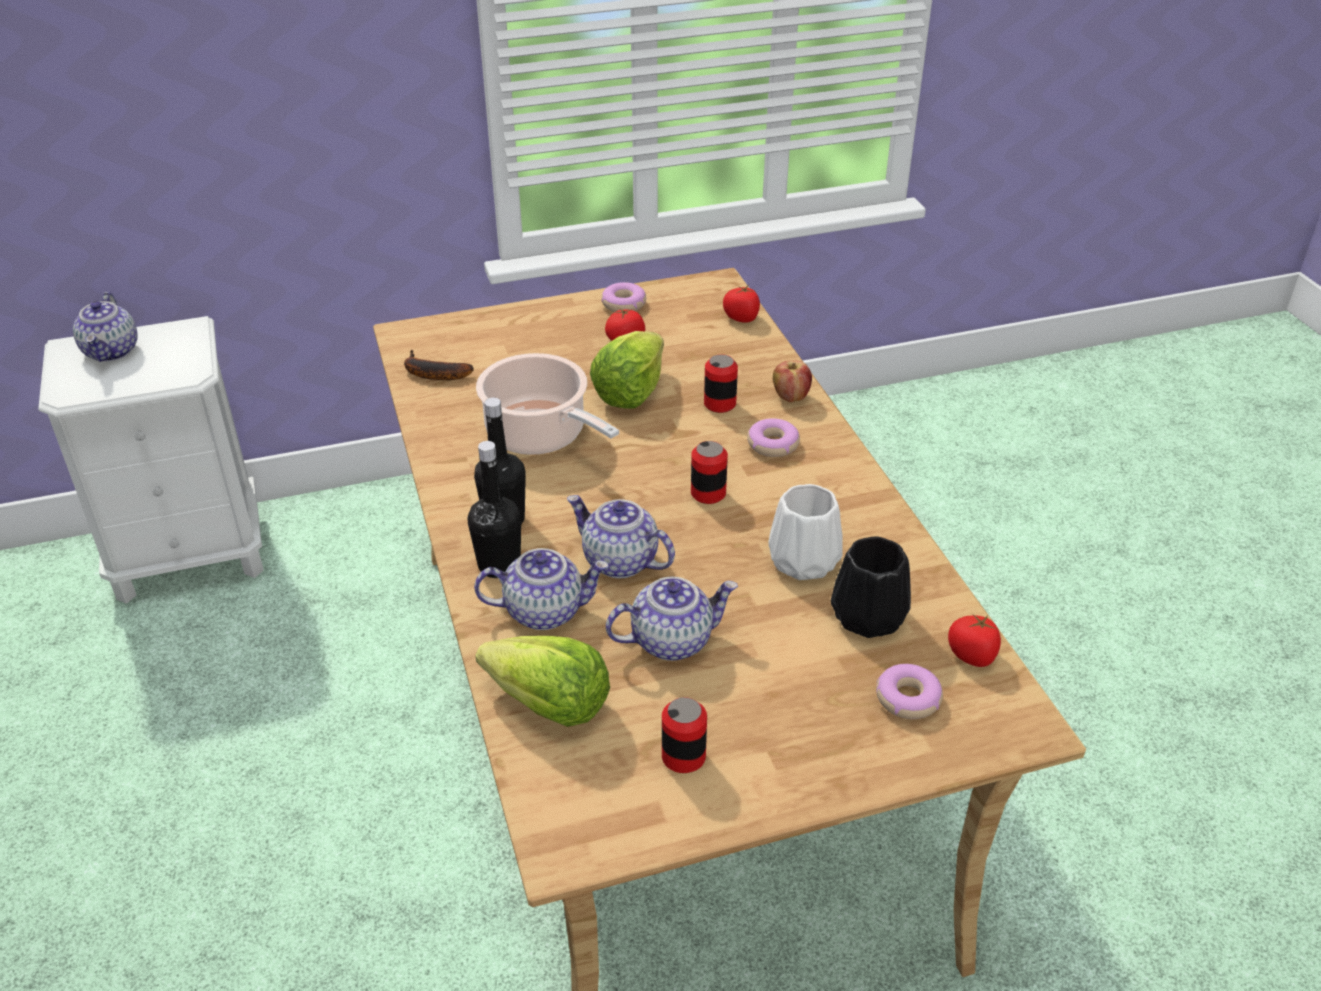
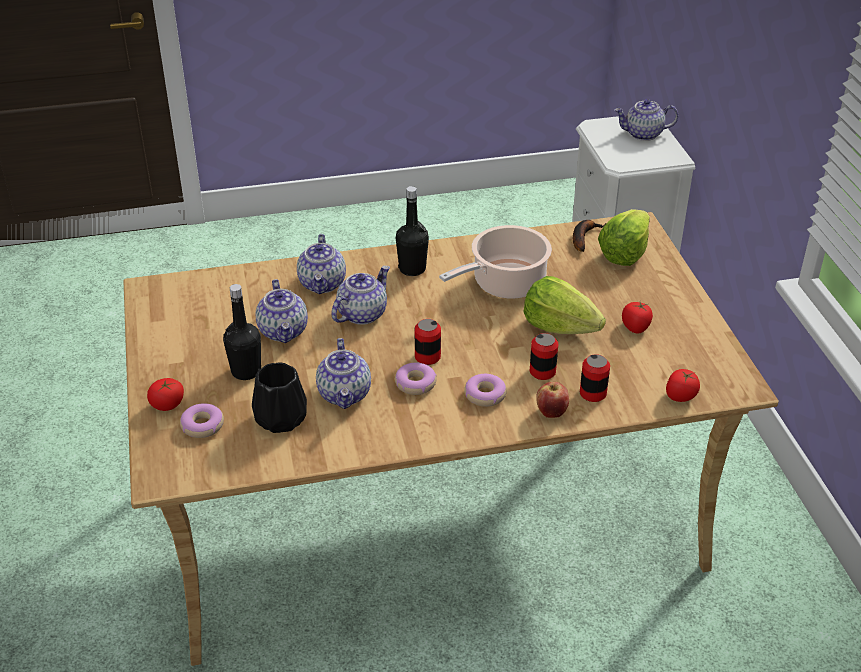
camera: 95 degrees right, 0 degrees up
(499, 565) = (368, 267): black bottle -> black bottle (246, 371)
(548, 705) = (246, 284): lettuce -> lettuce (624, 253)
(624, 304) = (695, 329): donut -> donut (415, 384)
(683, 757) = (191, 330): can -> can (593, 393)
(801, 560) = (345, 394): white vase -> teapot
(972, 655) = (230, 464): tomato -> tomato (167, 405)

